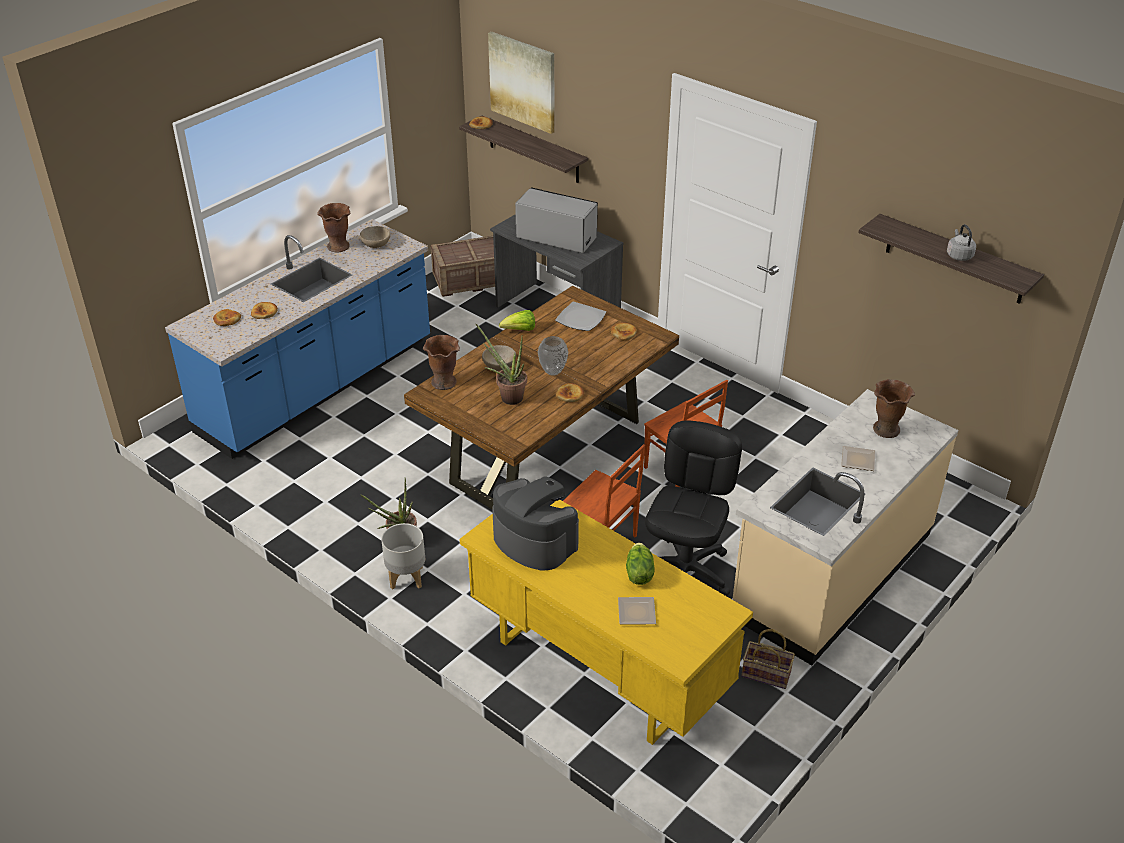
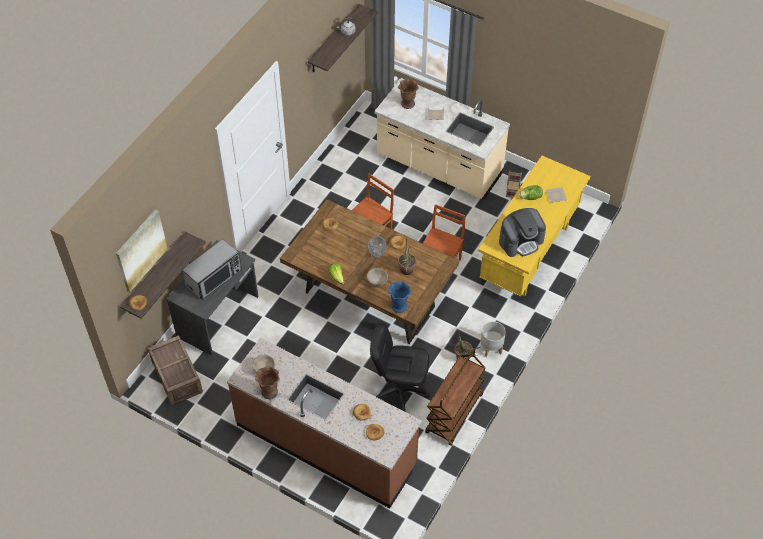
camera: 100 degrees left, 15 degrees up
(303, 515) = (454, 414): none -> brown cart
(318, 387) = (326, 444): blue counter -> brown counter
(444, 382) = (399, 306): brown vase -> blue vase
(534, 540) = (521, 241): coffee machine -> coffee machine turned 150 degrees counterclockwise
(556, 237) = (214, 278): microwave -> microwave turned 150 degrees counterclockwise
(580, 318) = (318, 248): plate -> none
(685, 572) = (454, 225): black office chair -> black office chair (399, 391)

